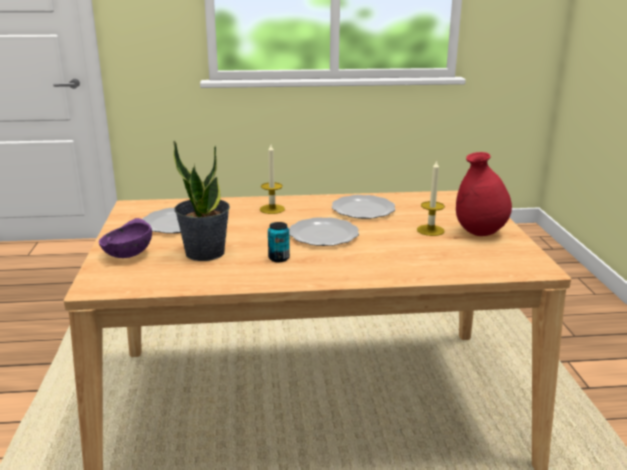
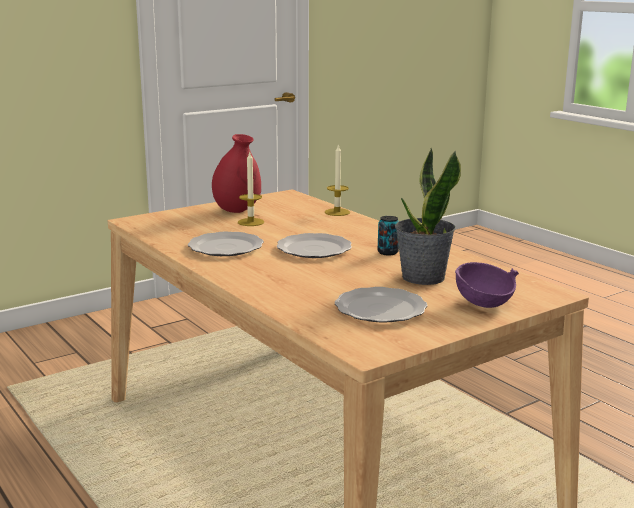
camera: 120 degrees left, 5 degrees down
(272, 209) = (274, 280): candle -> candle (337, 212)

